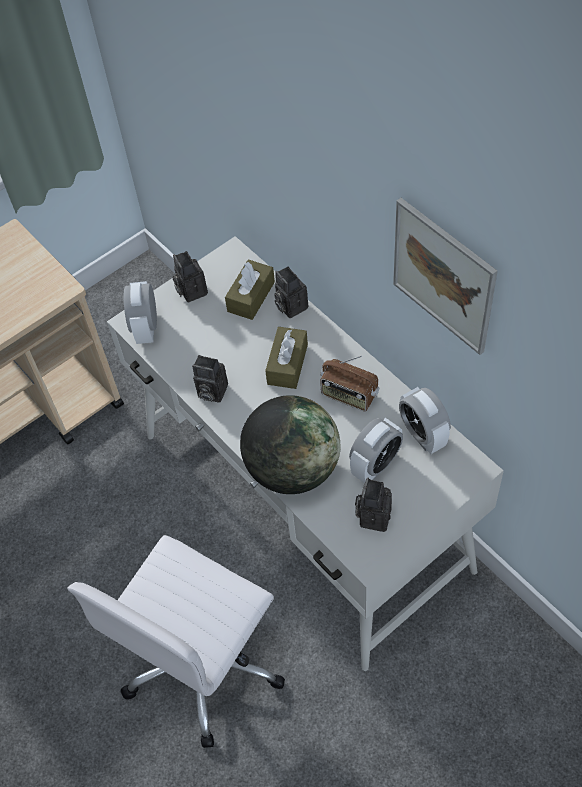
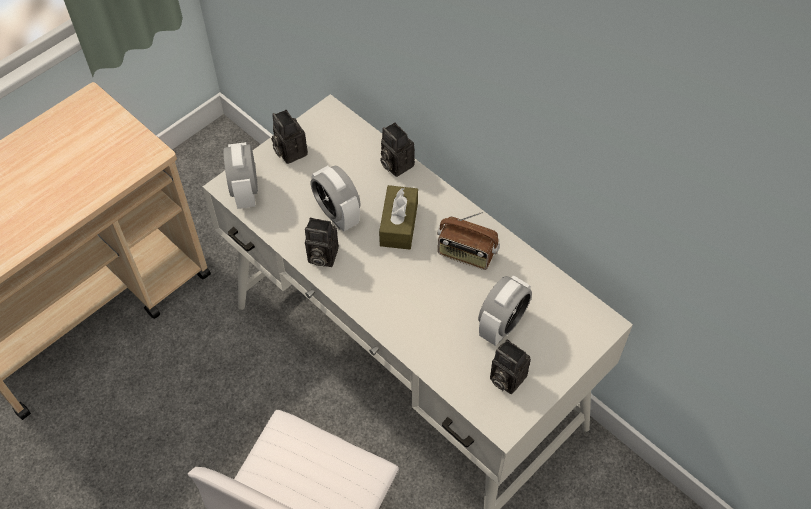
camera: 10 degrees left, 0 degrees up
(251, 296) = (353, 156): brown tissue box -> none
(292, 469) = (415, 334): globe -> none
(373, 516) = (505, 378): camera -> camera turned 60 degrees counterclockwise
(422, 435) = (546, 291): alarm clock -> alarm clock (337, 215)
(443, 276) = (578, 124): picture -> none

